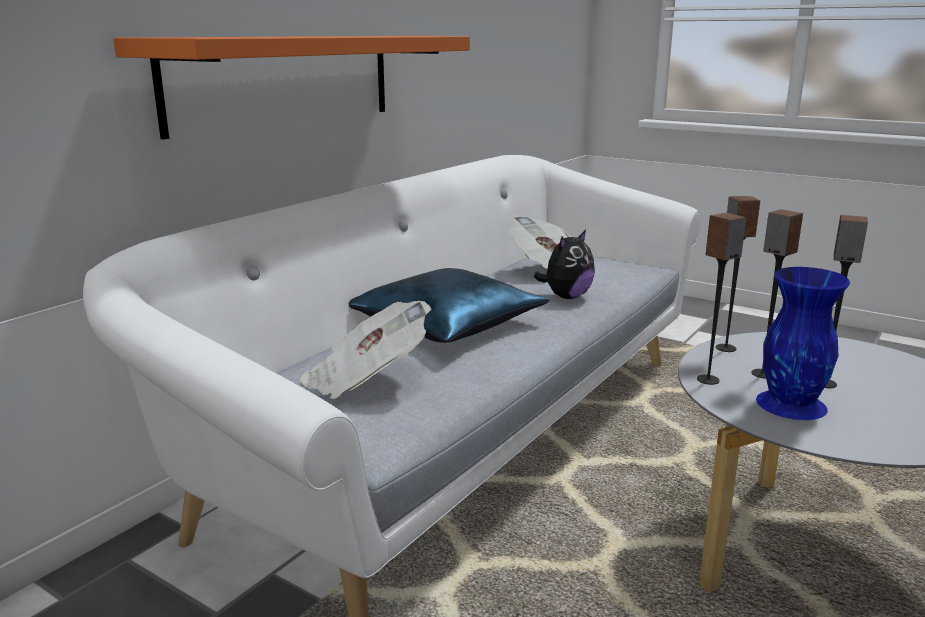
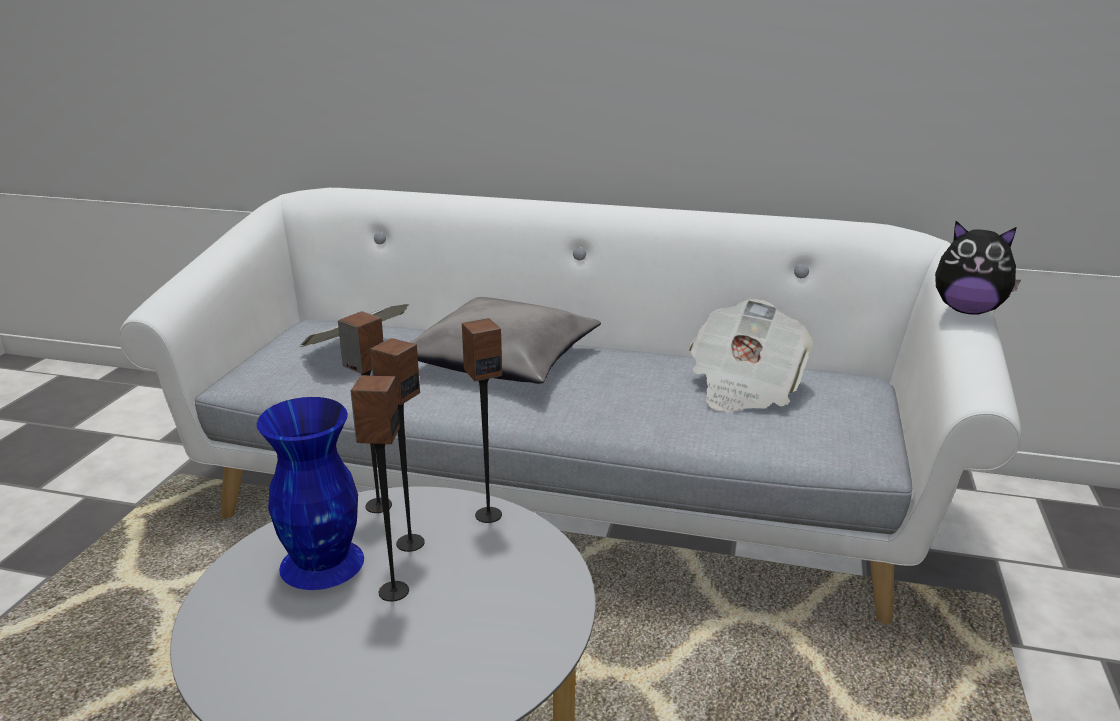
camera: 70 degrees right, 5 degrees up
(285, 80) = (513, 77): orange shelf -> none
(448, 324) = (503, 360): blue pillow -> grey pillow
(566, 296) = (647, 408): plush toy -> plush toy (968, 310)

